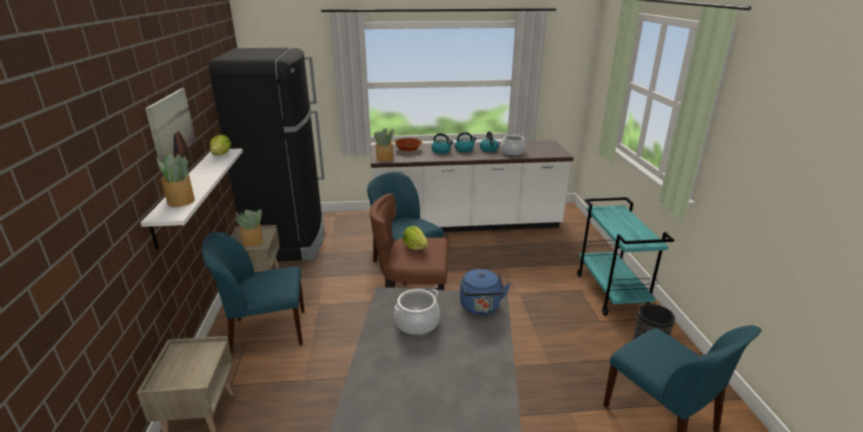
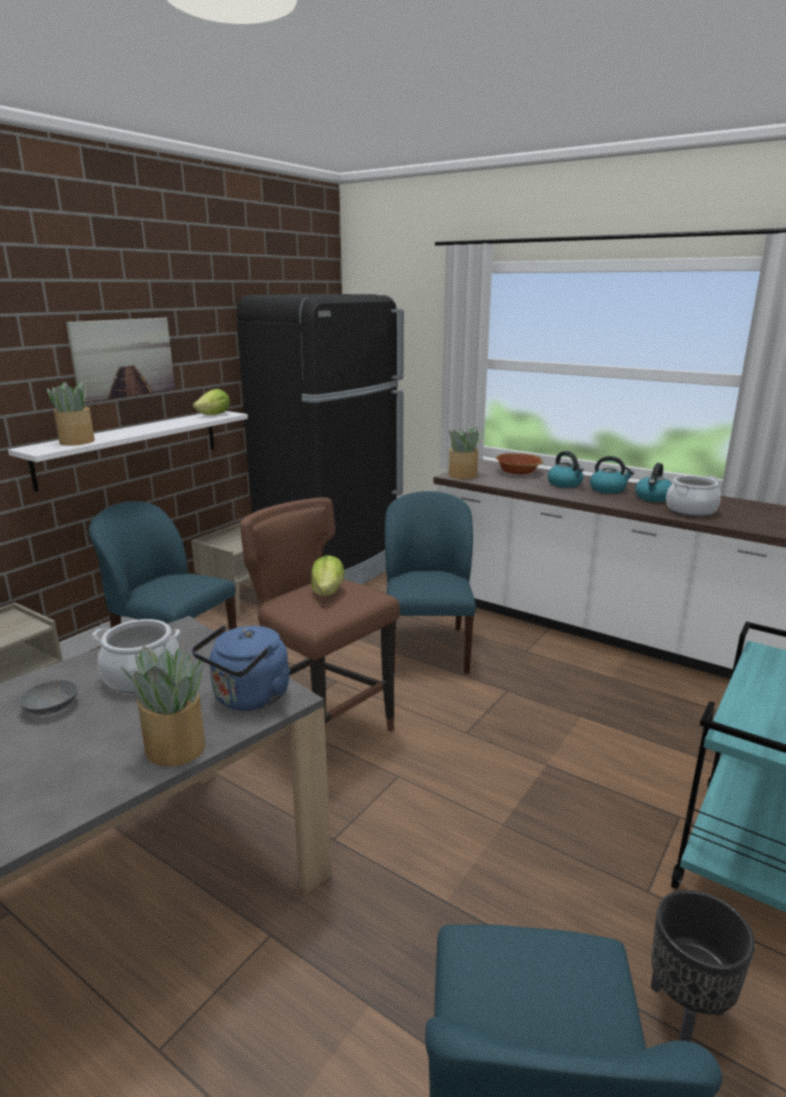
camera: 40 degrees right, 5 degrees down
(253, 242) = (234, 542): potted plant -> potted plant (175, 748)
(404, 357) = (52, 706): none -> grey bowl

